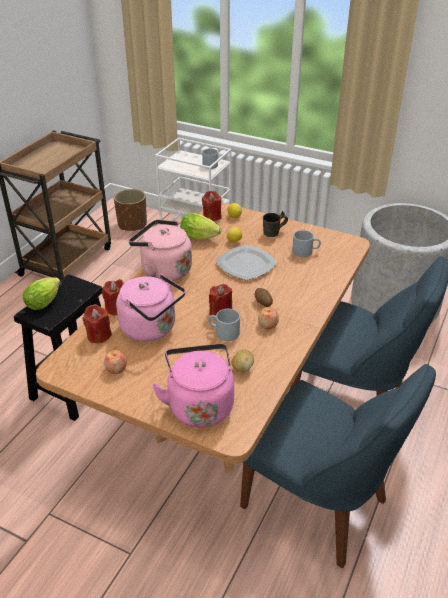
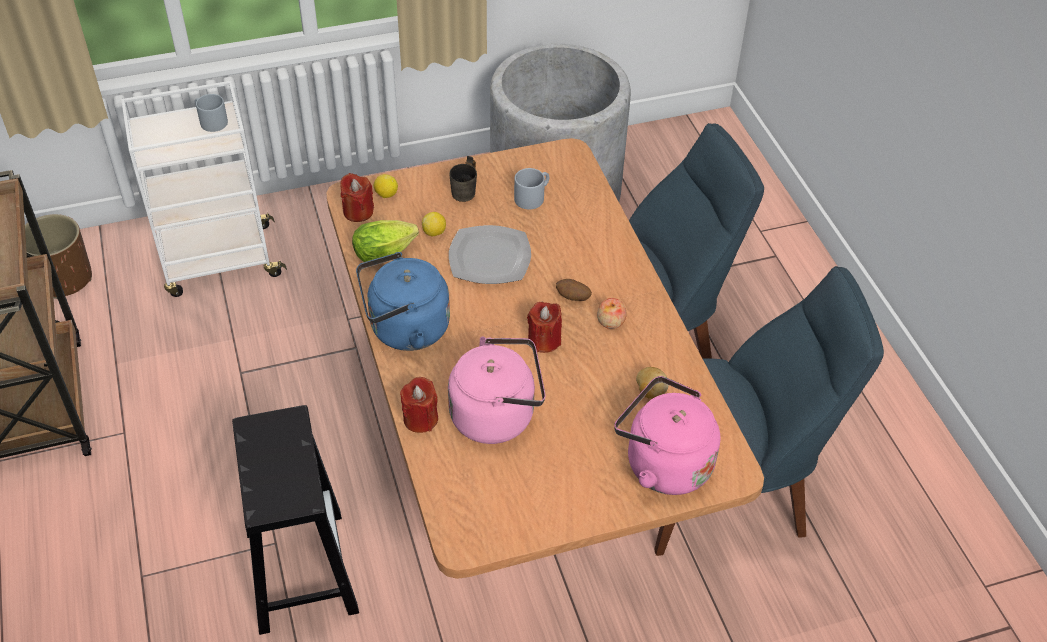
camera: 45 degrees left, 10 degrees up
(45, 301) = (261, 478): lettuce -> none
(99, 335) = (450, 468): red candle -> none
(116, 369) = (527, 491): apple -> none
(163, 270) = (404, 330): pink kettle -> blue kettle
(223, 332) = (579, 364): grey mug -> none

